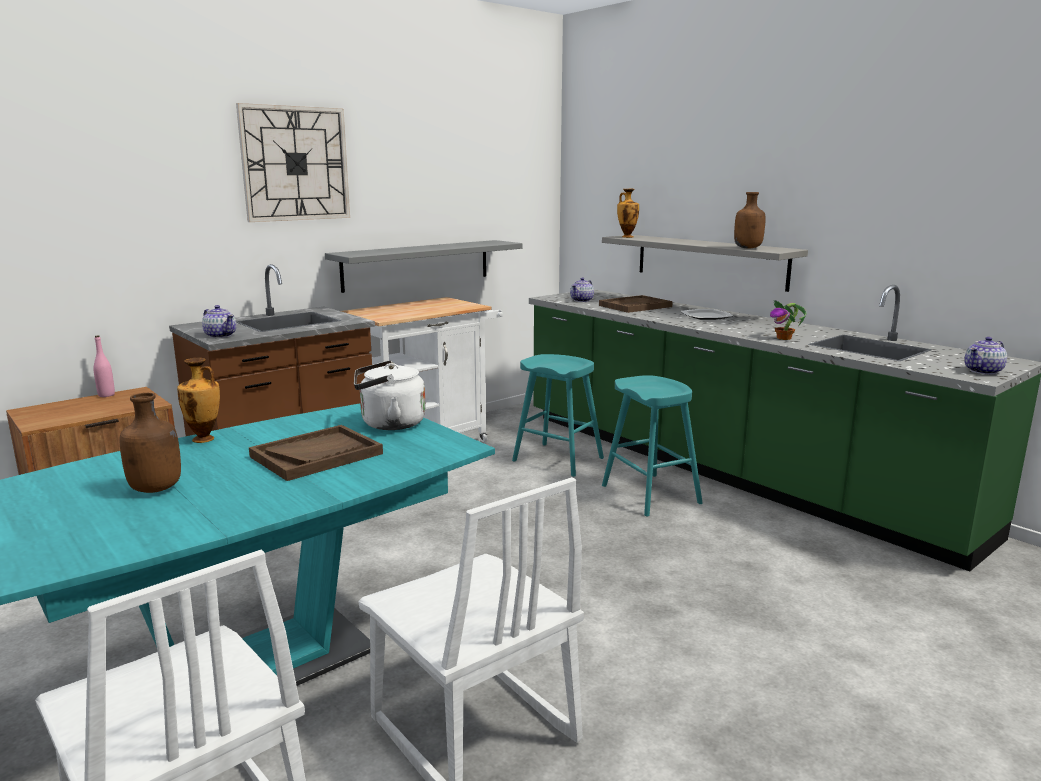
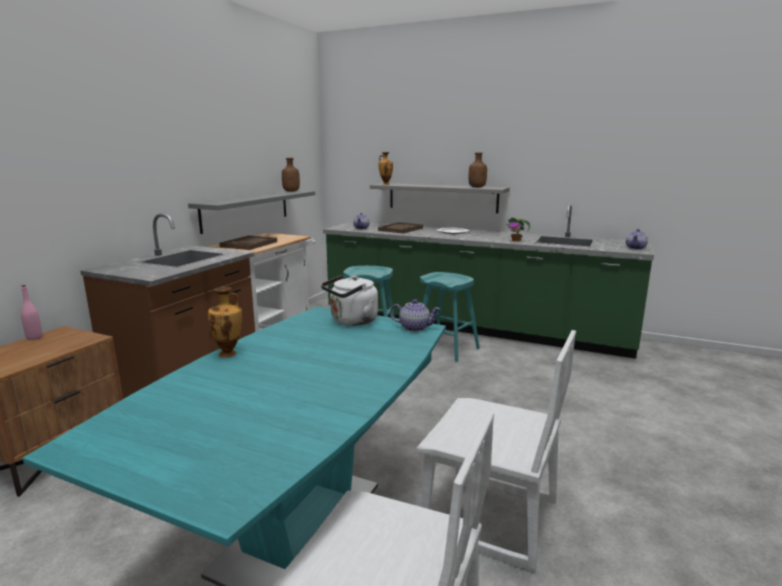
camera: 25 degrees left, 0 degrees up
(157, 489) = (254, 396): brown bottle -> brown bottle (291, 191)
(220, 335) = (147, 273): teapot -> teapot (414, 327)
(295, 164) = (164, 132): wall clock -> none
(317, 455) = (337, 350): brown tray -> brown tray (249, 244)

